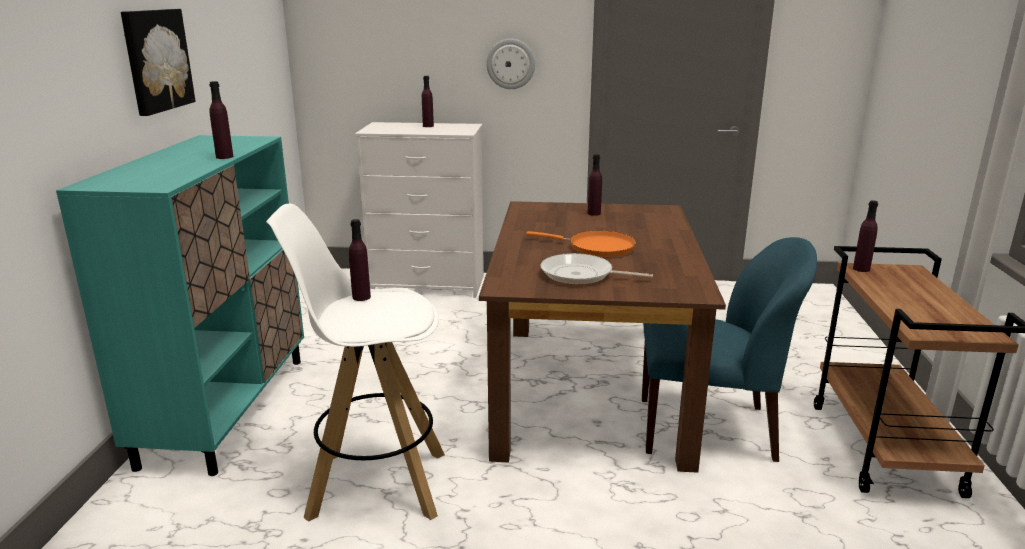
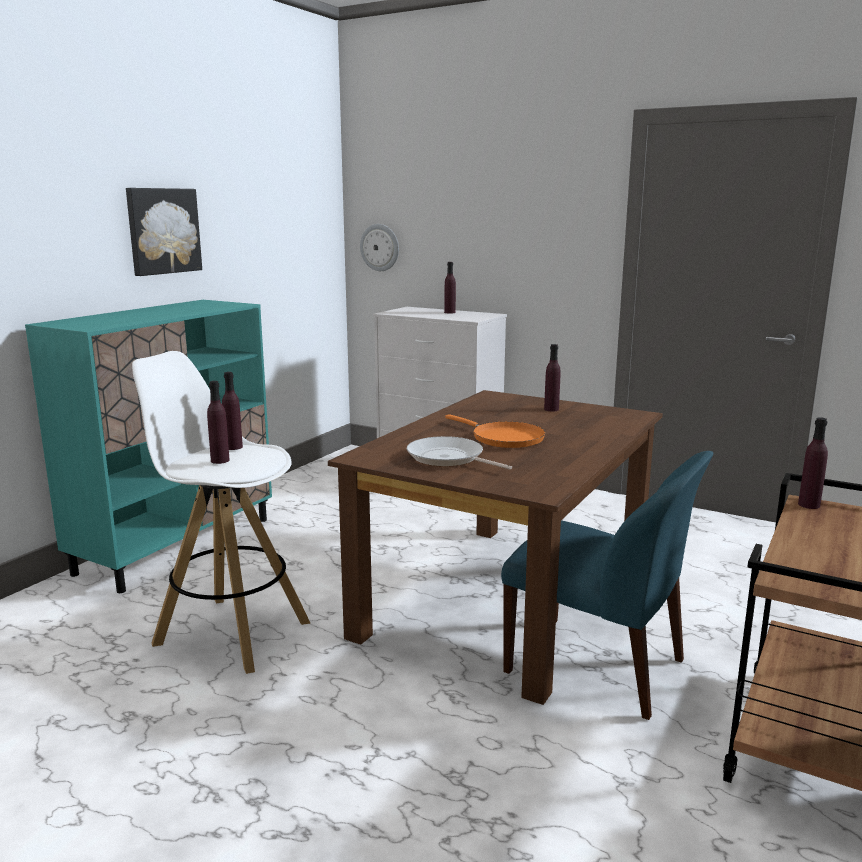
camera: 25 degrees right, 5 degrees down
(224, 157) = (182, 314): purple bottle -> purple bottle (220, 460)
(510, 64) = (540, 253): wall clock -> wall clock (380, 247)

